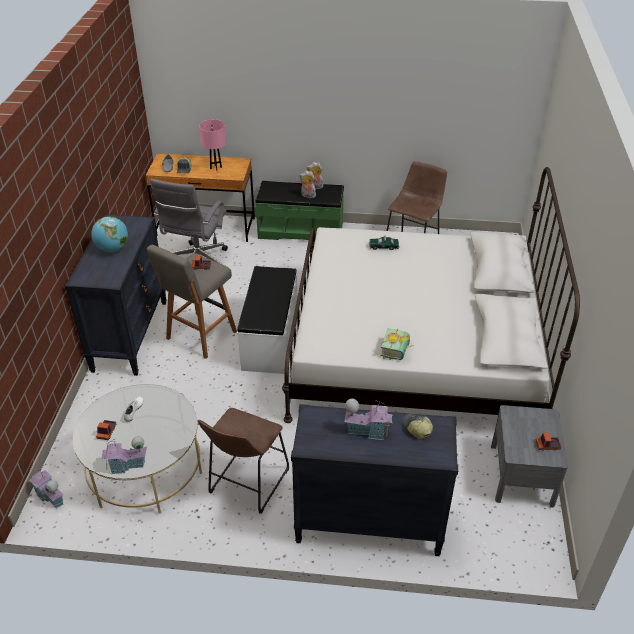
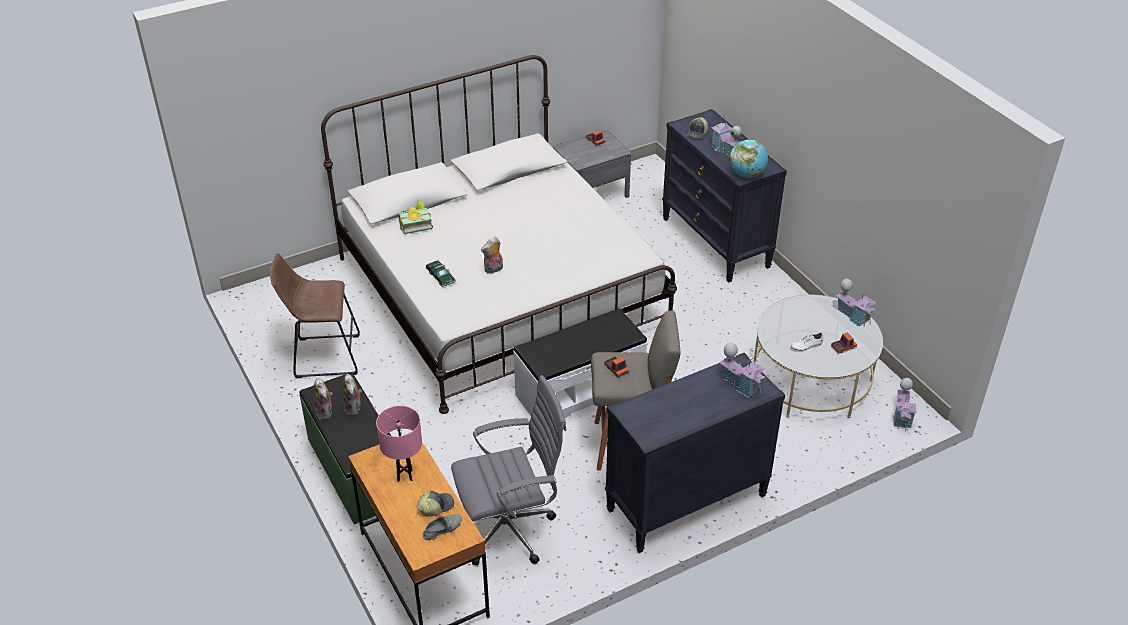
camera: 125 degrees left, 0 degrees up
(97, 273) = (741, 384): none -> toy house
(112, 249) = (695, 400): globe -> globe (747, 174)
(246, 484) = (755, 315): brown stool -> none
(368, 271) = (493, 270): none -> plush toy
(398, 351) = (590, 212): book -> book (415, 224)

